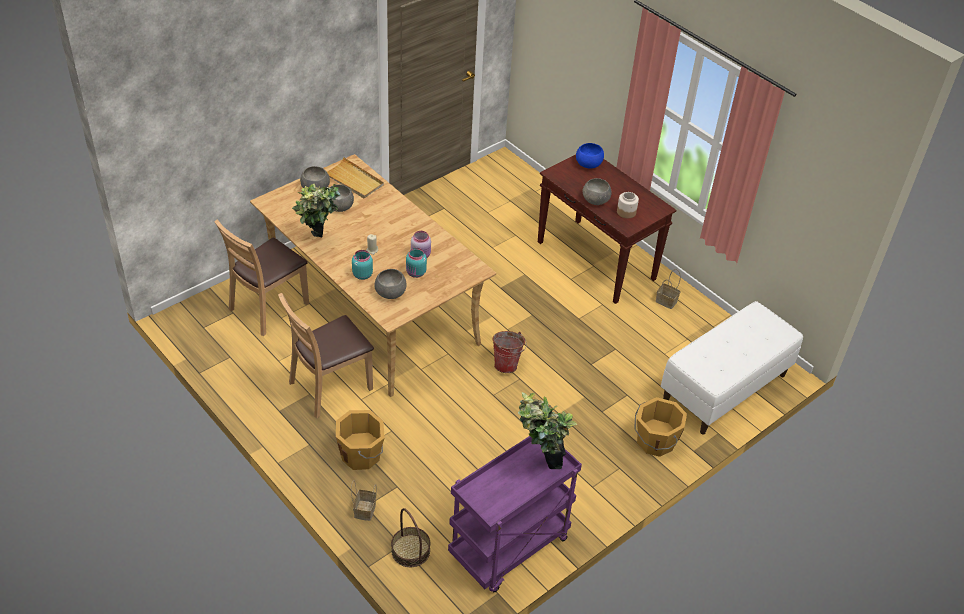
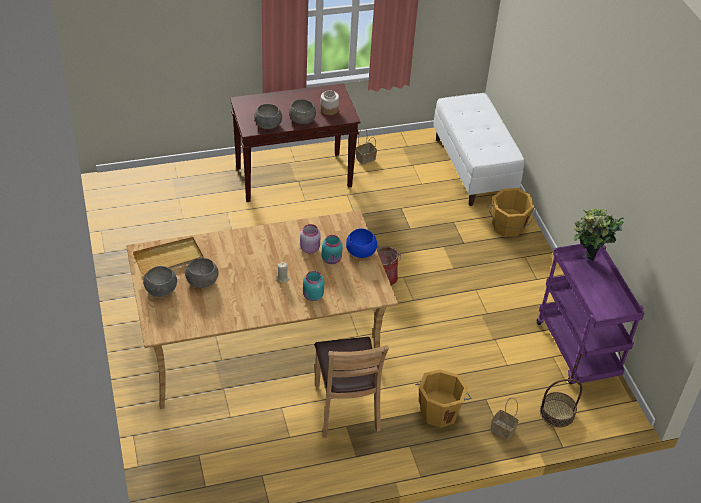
camera: 65 degrees left, 0 degrees up
(268, 307) = (209, 423): brown chair -> none
(318, 244) = (249, 313): potted plant -> none
(390, 292) = (347, 284): grey bowl -> grey bowl (267, 124)
(588, 163) = (251, 105): blue bowl -> blue bowl (360, 251)

